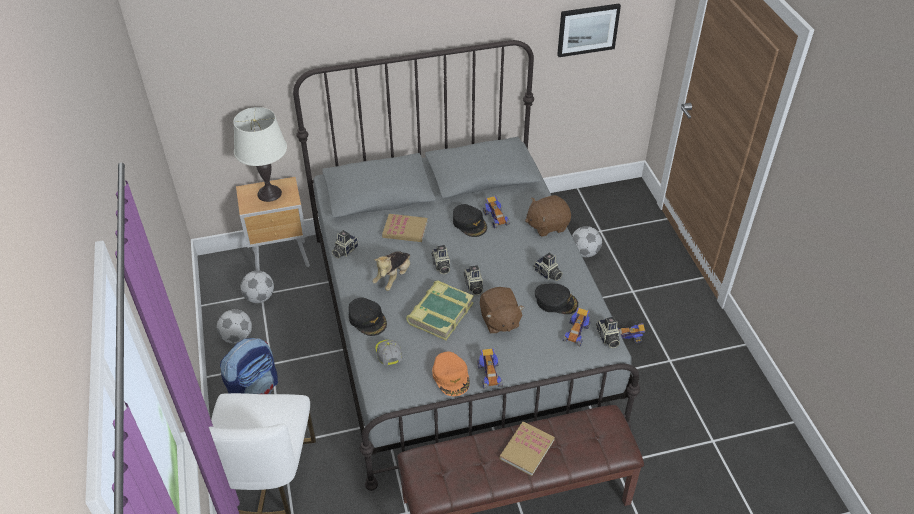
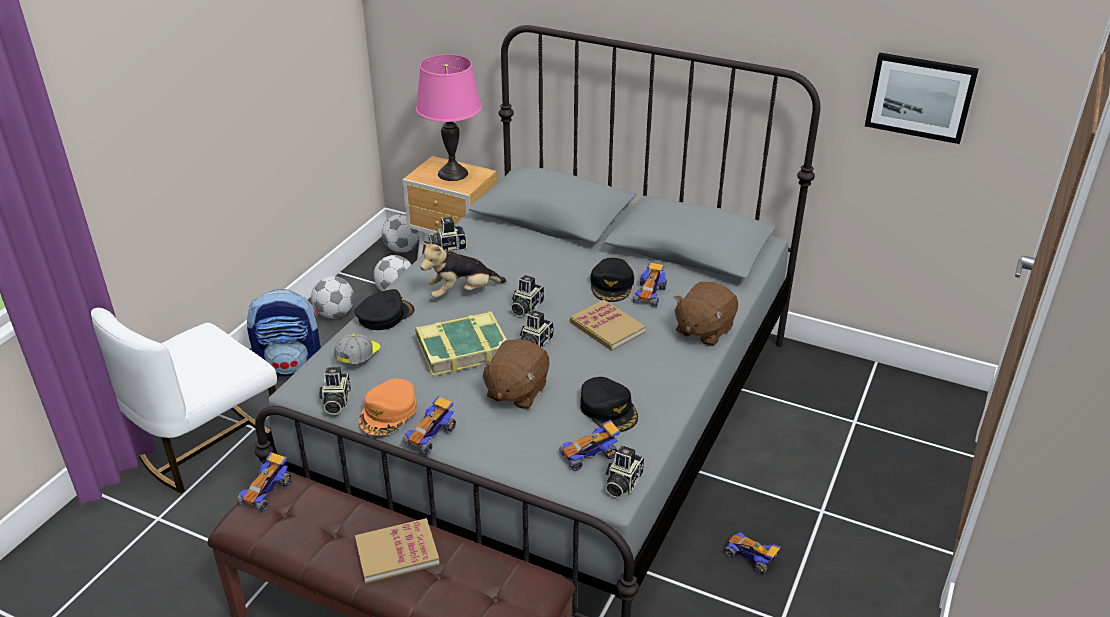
camera: 40 degrees right, 10 degrees down
(269, 193) = (453, 173): white table lamp -> pink table lamp
(367, 319) = (384, 315): black cap -> black cap turned 135 degrees counterclockwise
(405, 229) = (533, 257): book -> book (607, 328)
(417, 468) = (266, 491): none -> toy car
(547, 225) = (703, 330): brown plush toy -> brown plush toy turned 75 degrees counterclockwise
(547, 274) = (637, 377): camera -> camera (335, 402)
(584, 252) = (804, 433): football -> football (402, 249)

